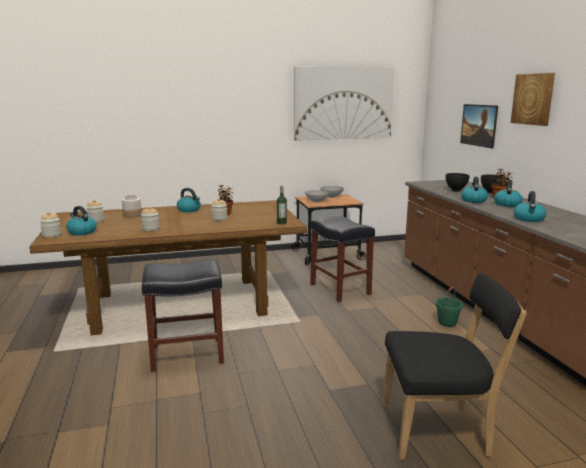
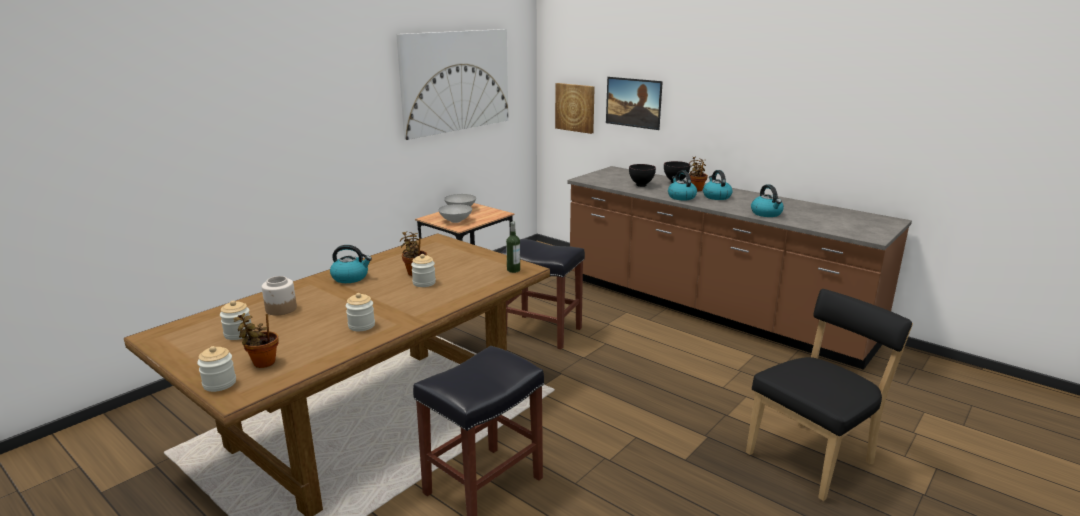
camera: 35 degrees left, 5 degrees up
(81, 232) = (261, 362): kettle -> potted plant
(447, 322) = (688, 339): green bucket -> none
(533, 99) = (714, 77): picture -> picture (575, 107)

